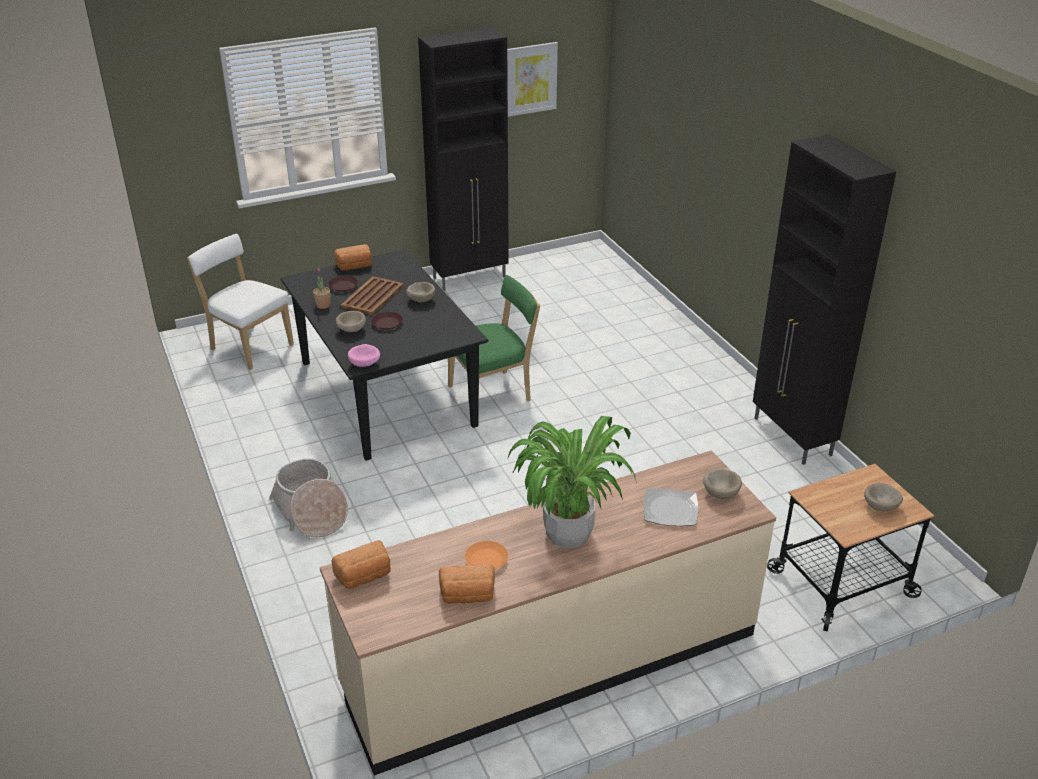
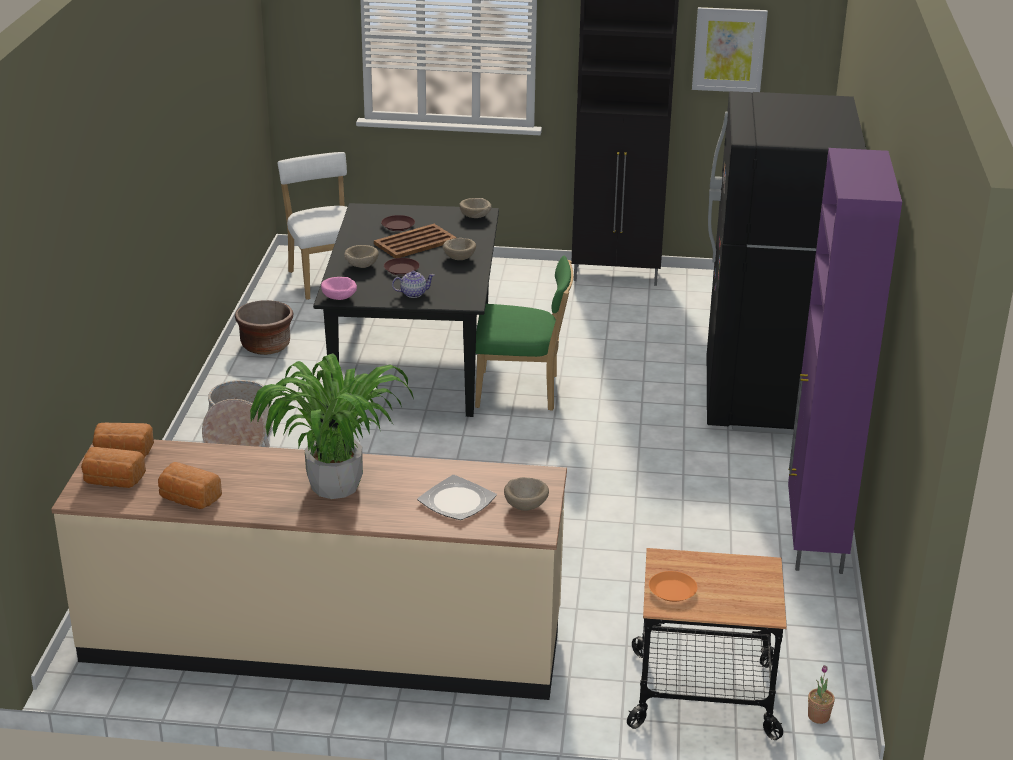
camera: 30 degrees right, 5 degrees down
(255, 422) = (266, 346): none -> brown planter
(323, 305) = (360, 237): potted plant -> potted plant (818, 716)
(355, 266) = (429, 211): bread -> bread (113, 481)
(419, 341) = (413, 293): none -> teapot
(486, 560) = (237, 479): orange plate -> orange plate (672, 591)
(660, 342) = (764, 399): none -> black fridge
(792, 437) = (814, 540): black cabinet -> purple cabinet
(881, 506) = (733, 597): beige bowl -> beige bowl (476, 217)

